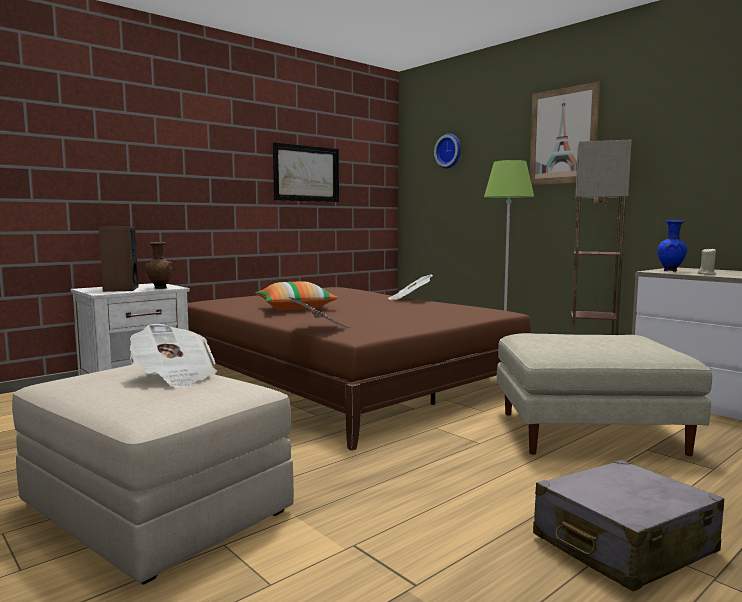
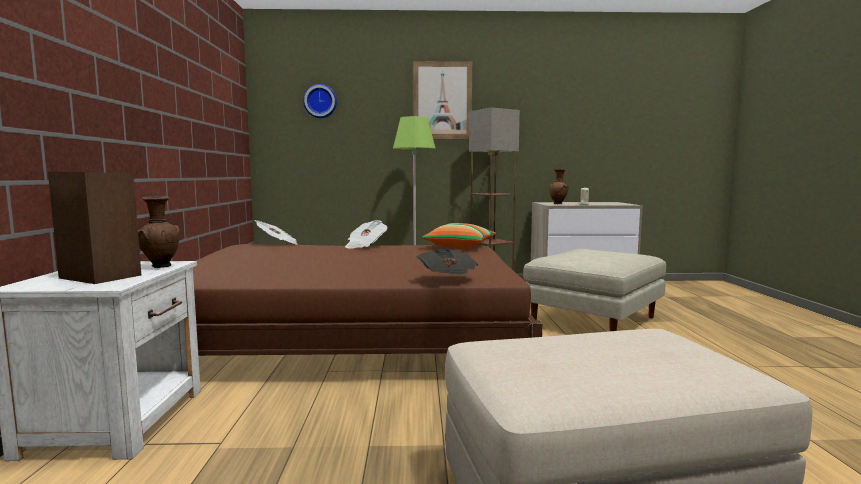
camera: 50 degrees left, 0 degrees up
(174, 377) = (590, 345): newspaper -> newspaper (278, 244)
(295, 308) = (324, 268): pillow -> pillow (459, 246)
(306, 173) = (197, 110): picture -> none
(623, 545) = (763, 369): grey suitcase -> none
(671, 271) = (558, 204): blue vase -> brown vase

